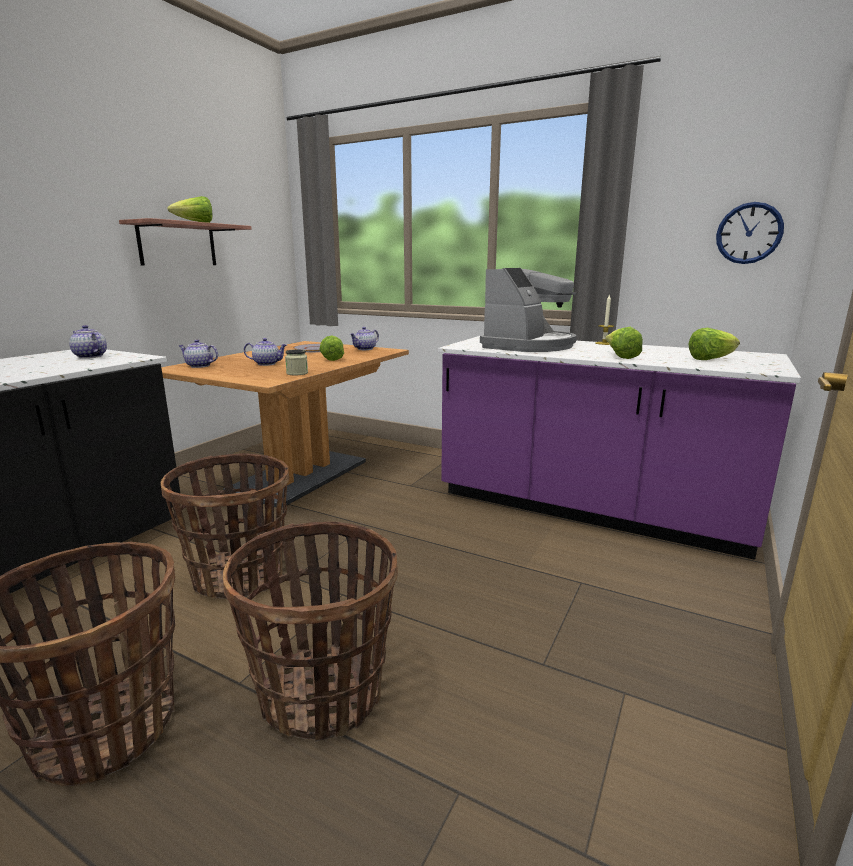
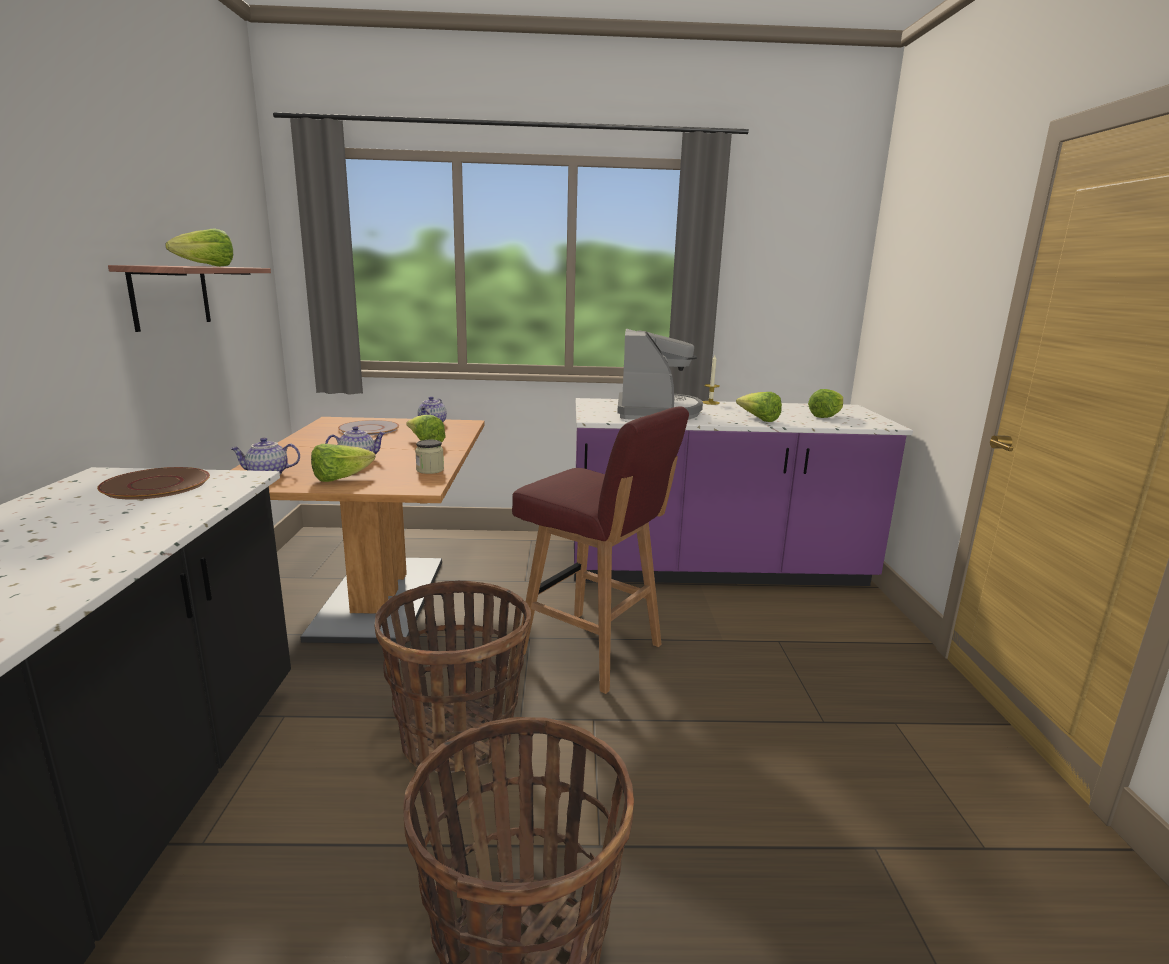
camera: 30 degrees left, 0 degrees up
(89, 356) = (156, 485): teapot -> brown plate
(232, 372) = (341, 478): none -> lettuce
(322, 694) = (689, 821): basket -> none
(401, 546) = (593, 651): none -> red stool
(749, 233) = (817, 297): wall clock -> none

